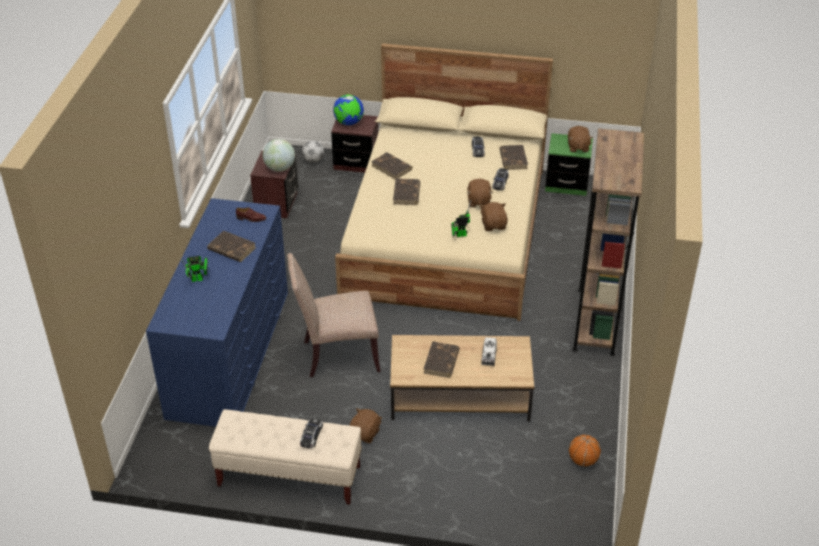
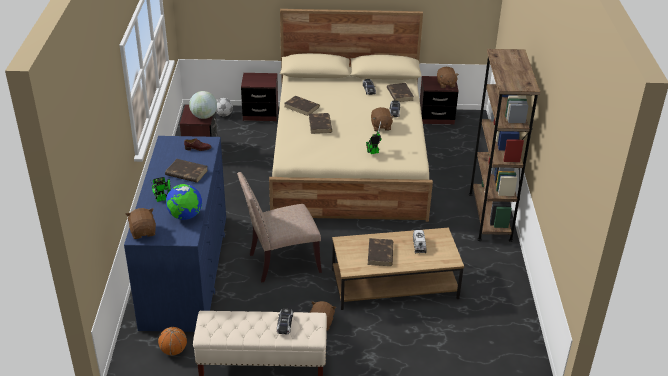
camera: 10 degrees left, 5 degrees down
(348, 122) = (254, 79): globe -> globe (185, 216)
(493, 225) = (398, 143): brown plush toy -> brown plush toy (143, 232)
(566, 184) = (436, 117): green nightstand -> brown nightstand
(583, 460) = (512, 325): basketball -> basketball (174, 351)

